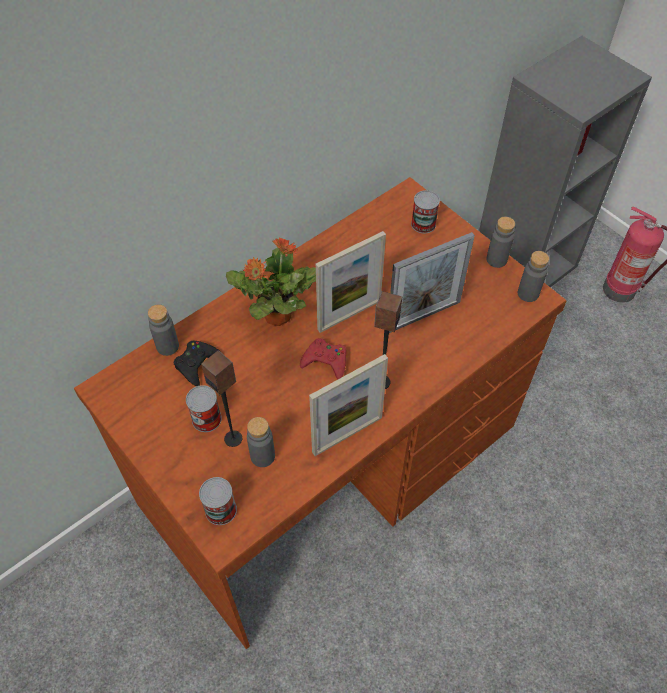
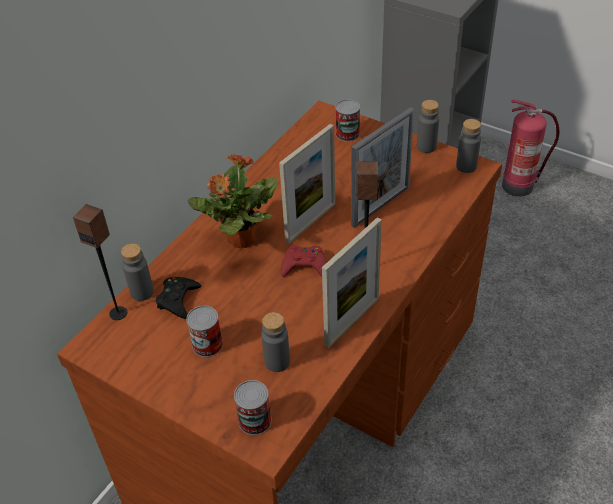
camera: 15 degrees left, 10 degrees down
(233, 438) = (241, 354): speaker -> speaker (118, 313)

